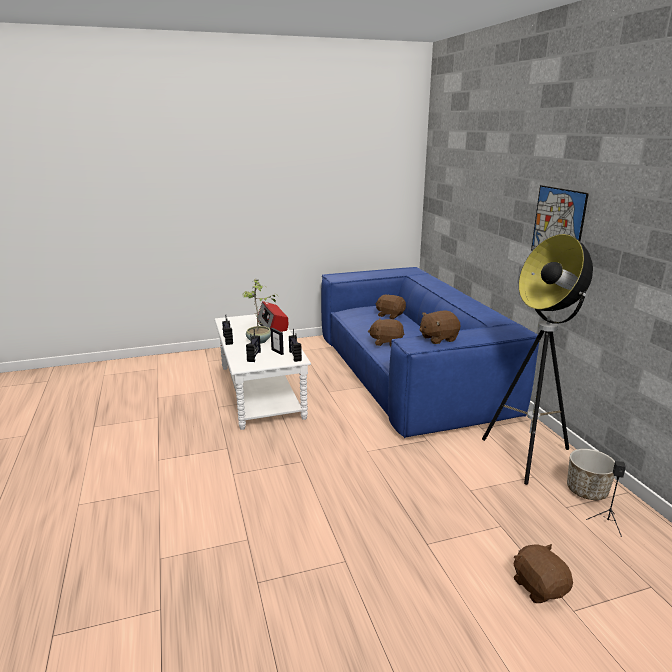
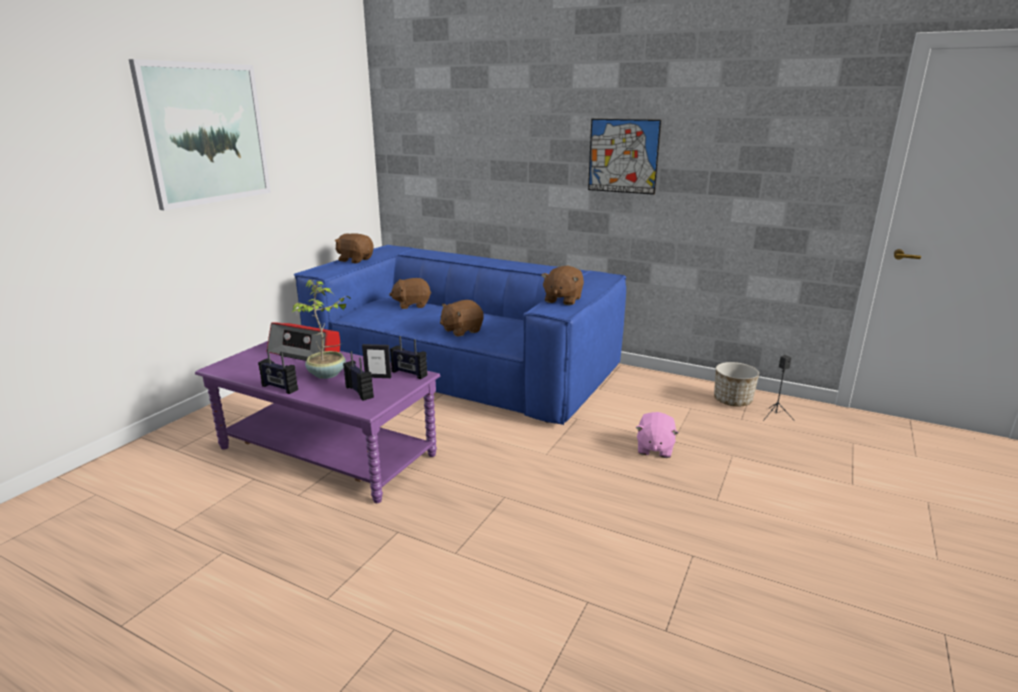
camera: 45 degrees left, 0 degrees up
(261, 391) = (327, 452): white coffee table -> purple coffee table
(275, 177) = (206, 134): none -> picture
(445, 487) = (654, 448): none -> pink plush toy
(527, 456) = (663, 395): floor lamp -> none
(539, 587) = (816, 482): brown plush toy -> brown plush toy (355, 260)

